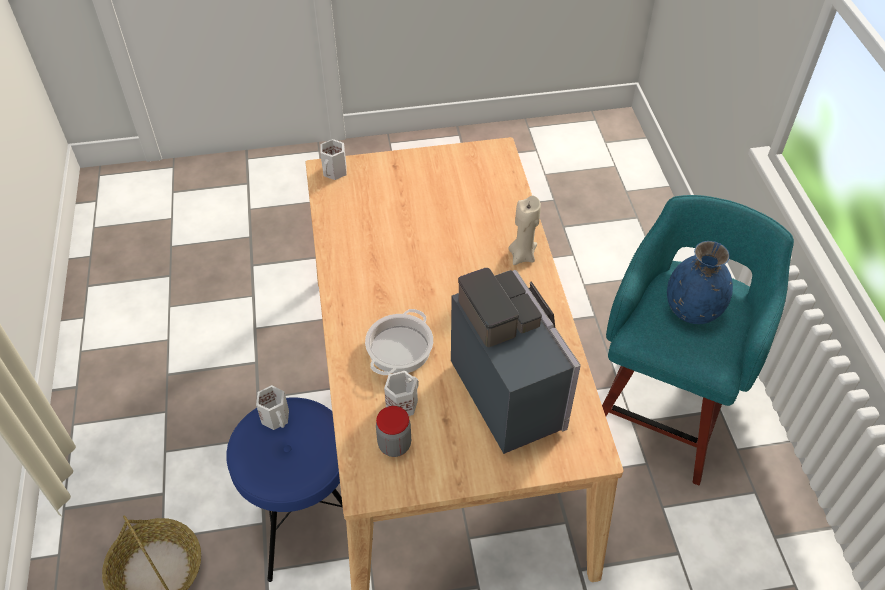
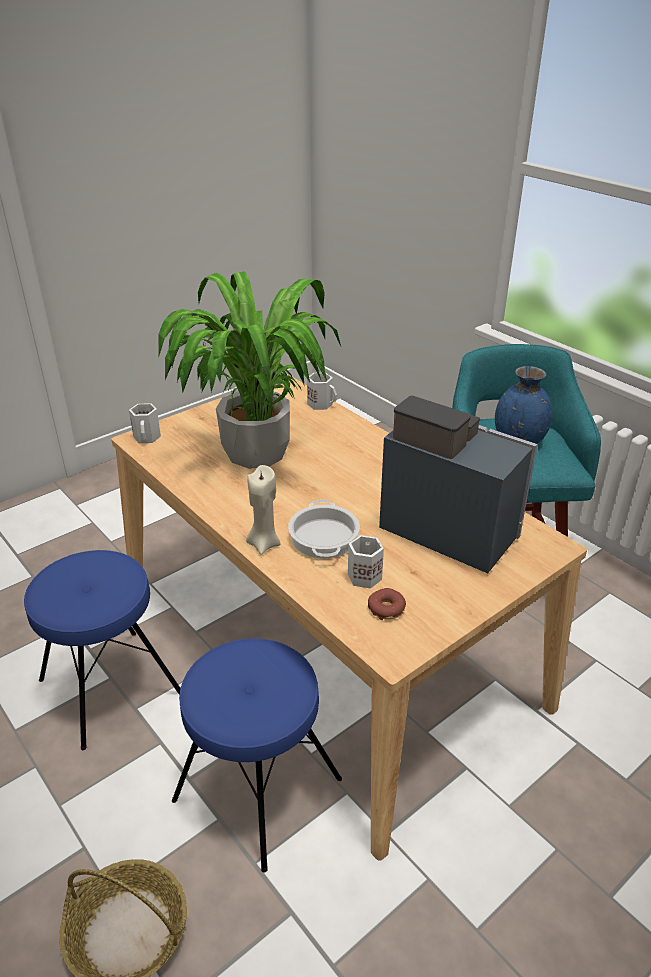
camera: 30 degrees left, 15 degrees down
(251, 370) = (111, 686): none -> blue stool
(276, 417) = (219, 666): white mug -> white mug (321, 404)
(394, 445) = (386, 608): jar -> donut
(412, 226) = (255, 452): none -> potted plant
(522, 255) = (368, 441): beige candle -> beige candle (264, 543)

